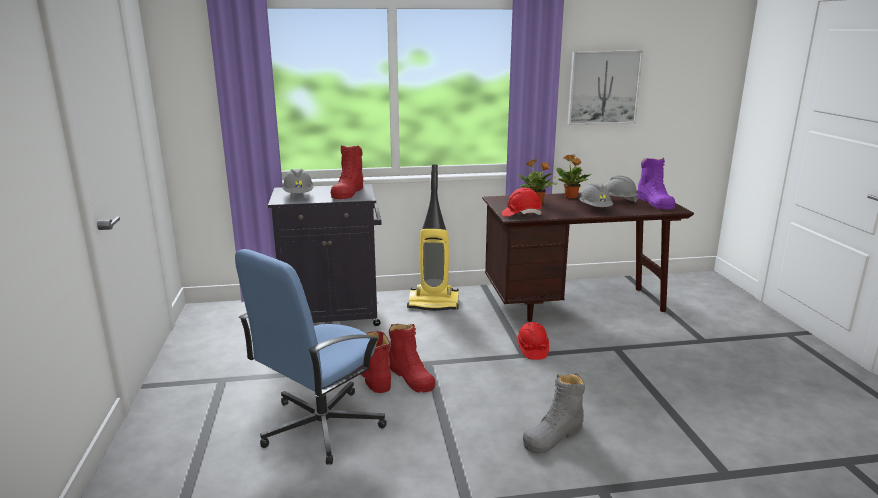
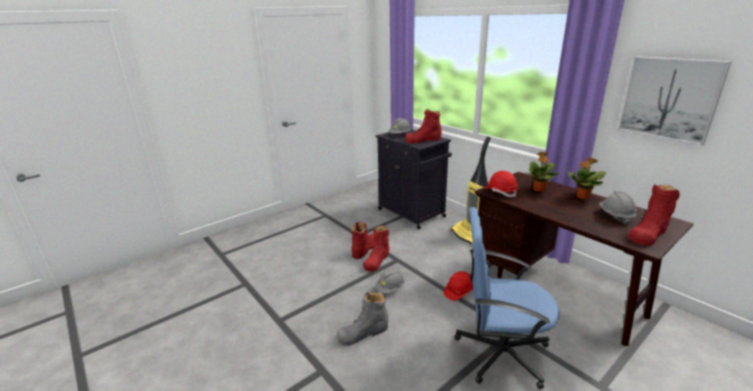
camera: 60 degrees right, 5 degrees up
(320, 426) = (310, 253): blue office chair -> blue office chair (500, 352)
(553, 435) = (363, 333): grey boot -> grey boot turned 45 degrees counterclockwise
(595, 208) = (569, 212): grey hard hat -> grey hard hat (390, 288)
(654, 202) = (648, 233): purple boot -> red boot

